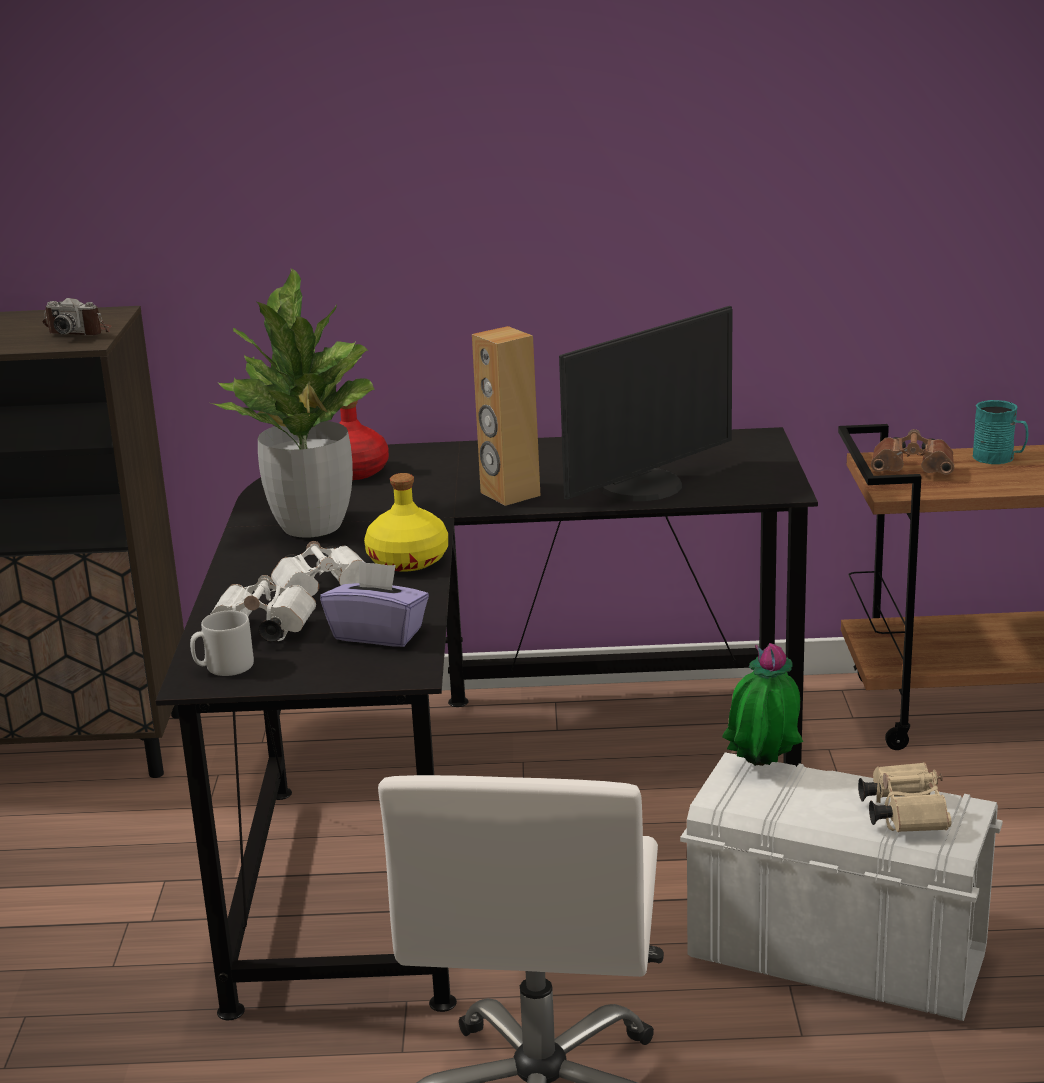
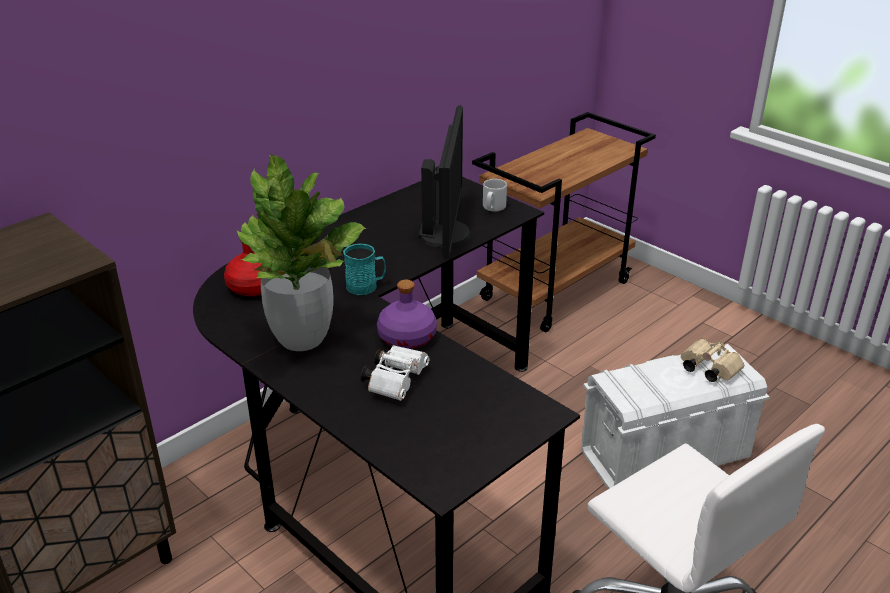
camera: 45 degrees left, 10 degrees up
(80, 332) = (54, 252): camera -> none
(224, 667) = (439, 468): grey mug -> grey mug (493, 208)
(258, 631) = (412, 431): white binoculars -> none
(378, 634) = (484, 396): purple tissue box -> none
(408, 560) = (407, 337): yellow bottle -> purple bottle
(509, 494) = (382, 266): brown speaker -> none
(762, 768) = (621, 375): potted plant -> none
(914, 471) = (528, 176): brown binoculars -> none
(999, 458) = (551, 156): turquoise mug -> turquoise mug (366, 286)

